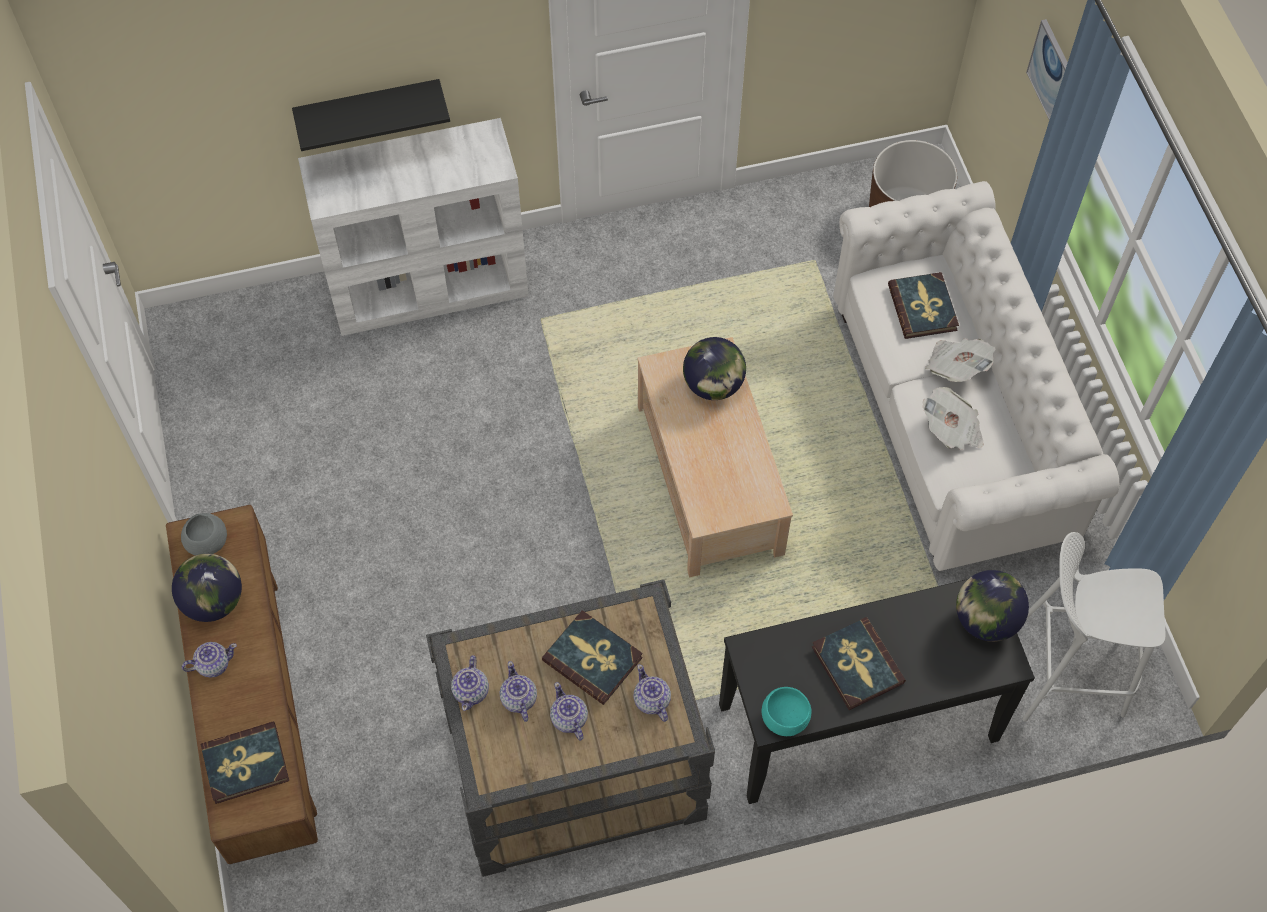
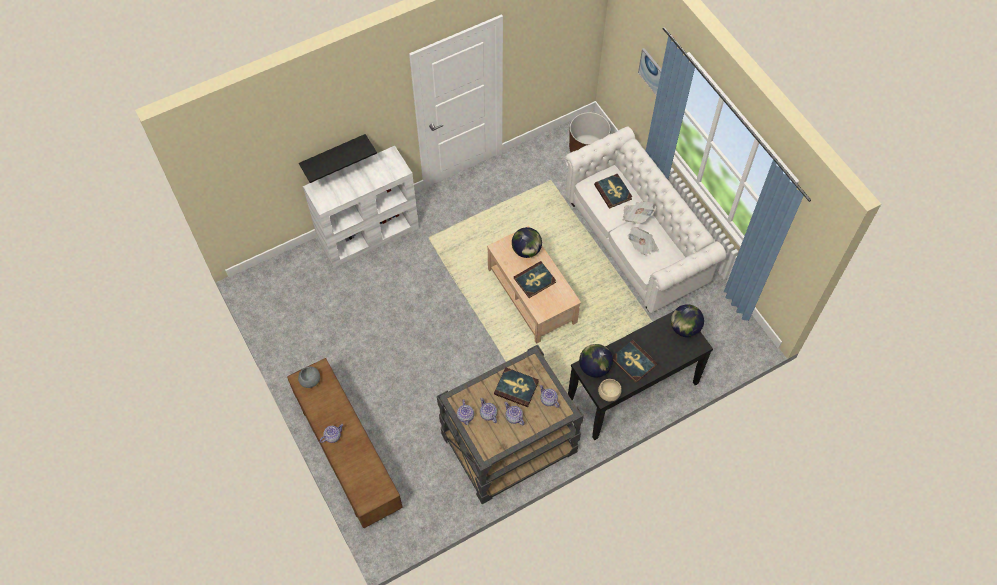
camera: 15 degrees left, 0 degrees up
(214, 601) = (323, 407): globe -> globe (594, 367)
(246, 764) = (363, 478): book -> book (534, 280)
(785, 718) = (609, 393): turquoise bowl -> beige bowl
(1068, 671) = (720, 345): white stool -> none

